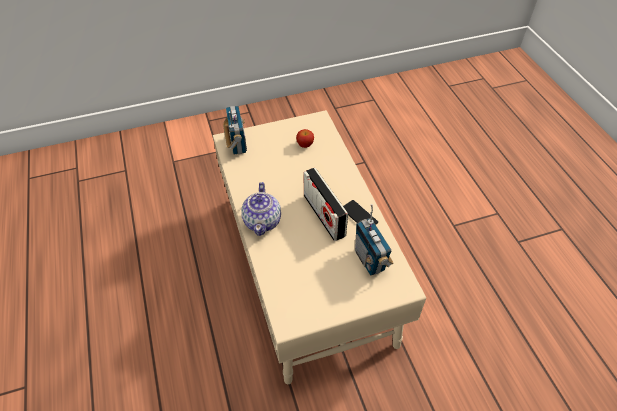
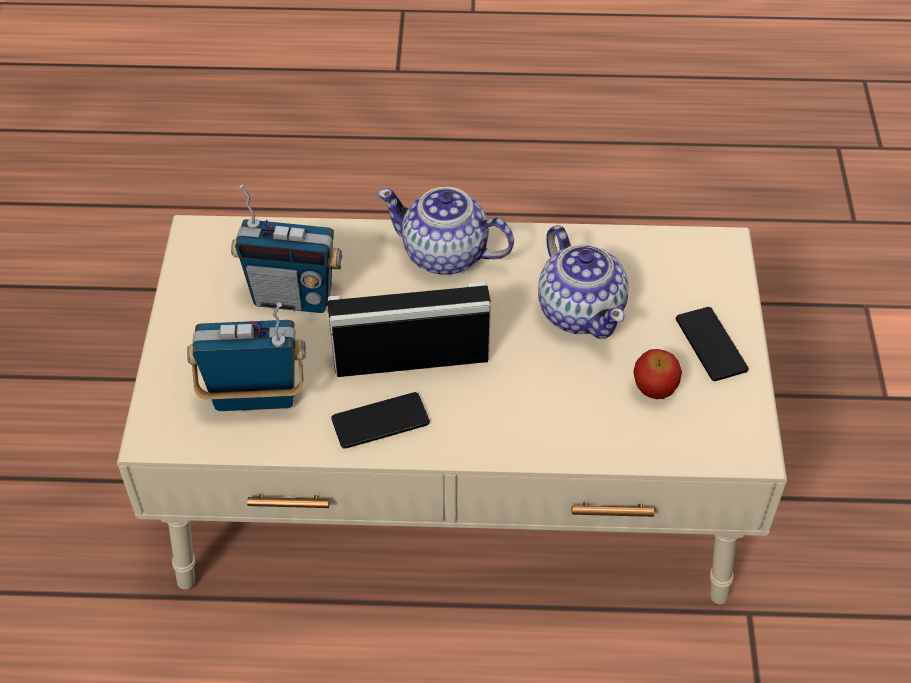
camera: 110 degrees right, 0 degrees up
(237, 145) = (696, 261): radio -> radio (293, 297)
(276, 171) = (581, 311): none -> teapot
(277, 134) = (711, 344): none -> phone

